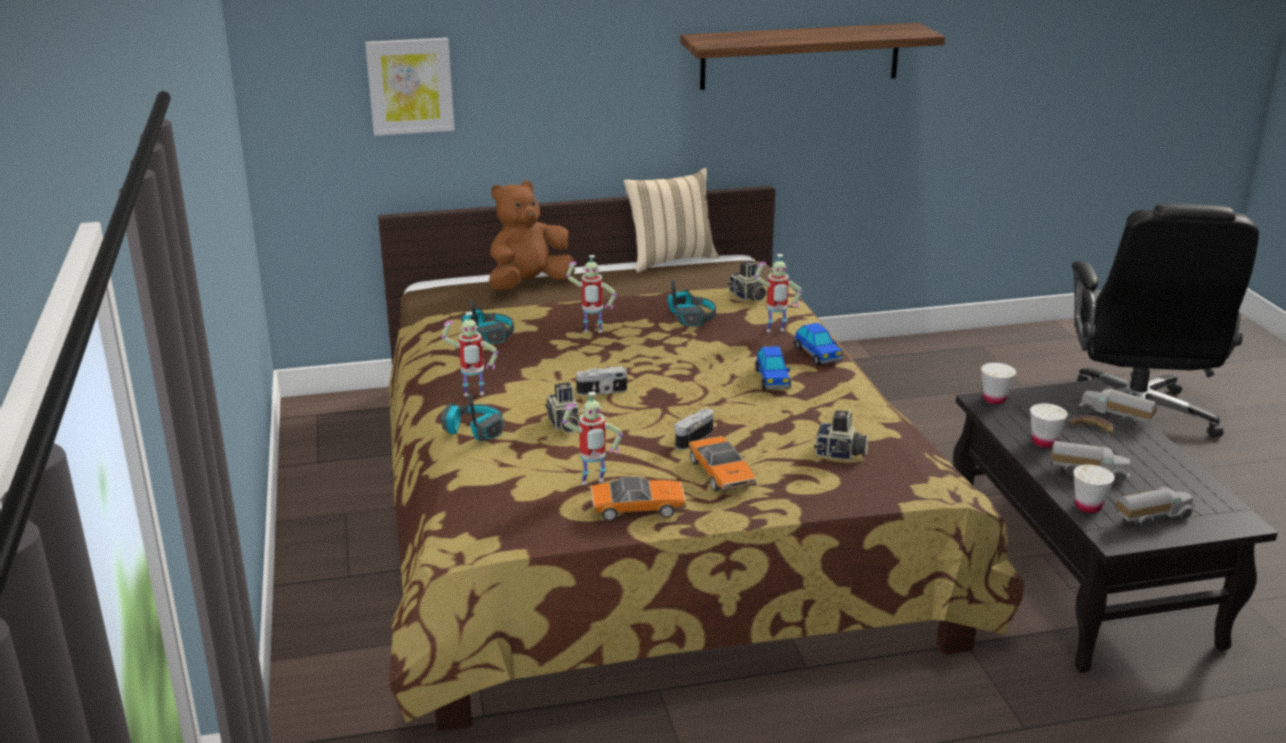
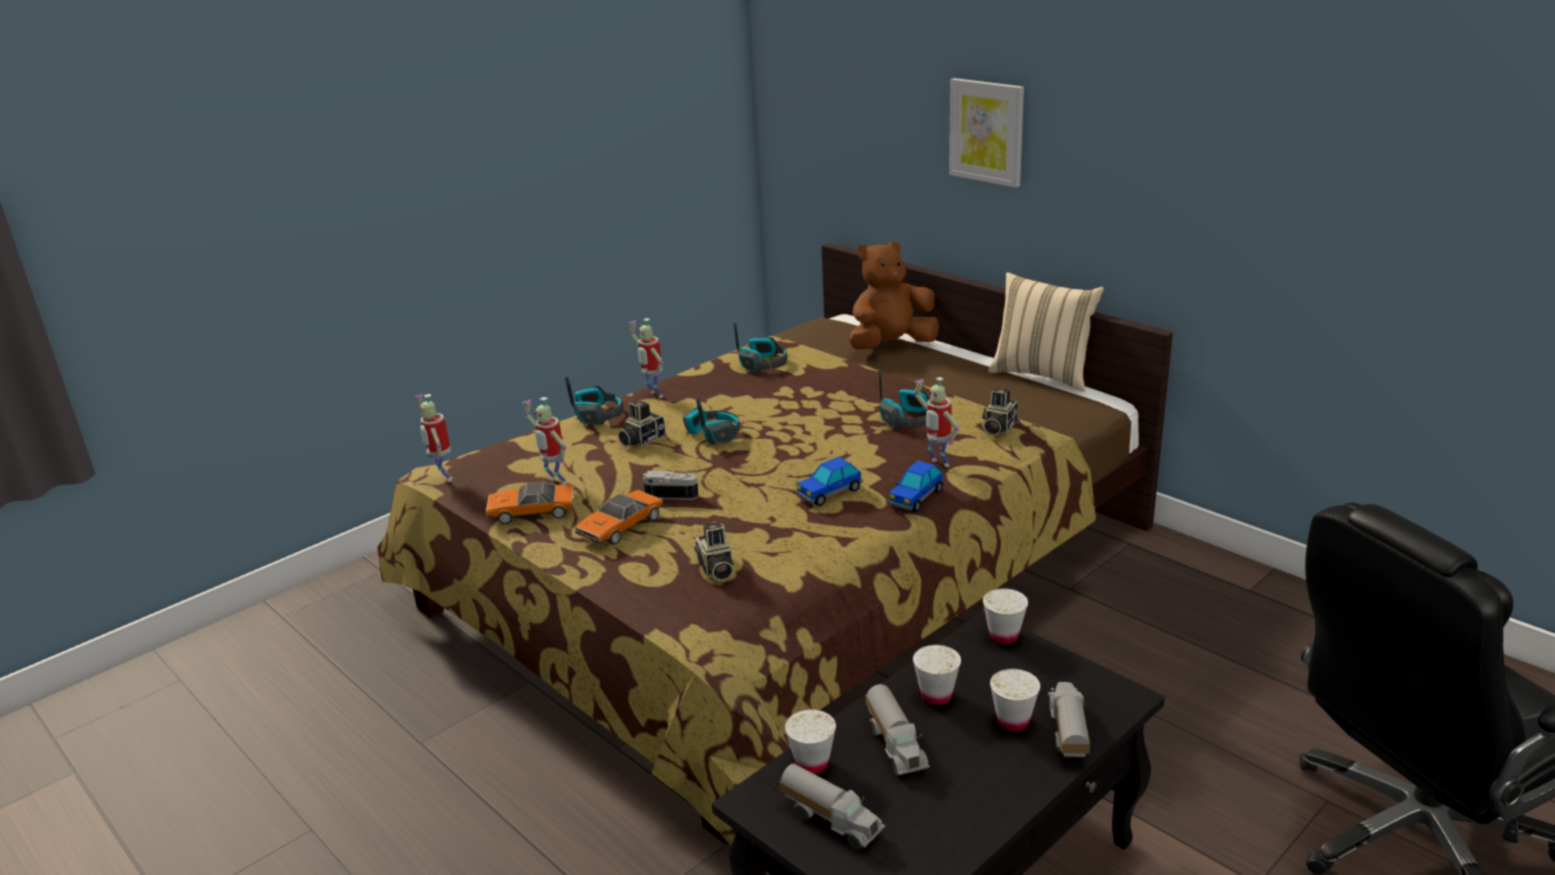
camera: 60 degrees right, 0 degrees up
(410, 86) = (859, 130): picture -> picture (987, 131)
(529, 285) = (891, 346): brown plush toy -> brown plush toy turned 45 degrees counterclockwise
(592, 333) = (820, 394): toy robot -> toy robot (443, 478)
(602, 392) = (713, 434): camera -> headphones
(638, 508) = (532, 512): toy car -> toy car turned 120 degrees clockwise
(800, 56) = (1224, 181): shelf -> none
(1091, 428) = (1013, 721): banana -> white cup

